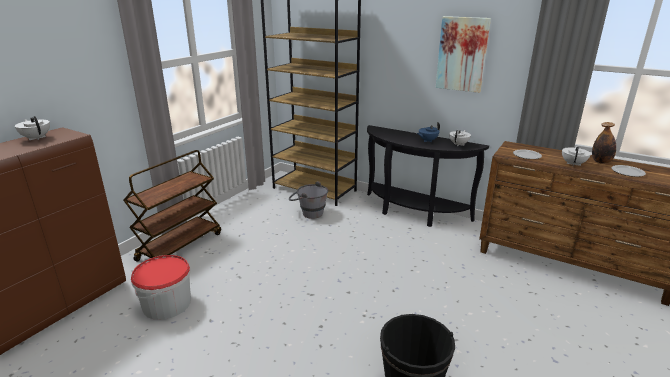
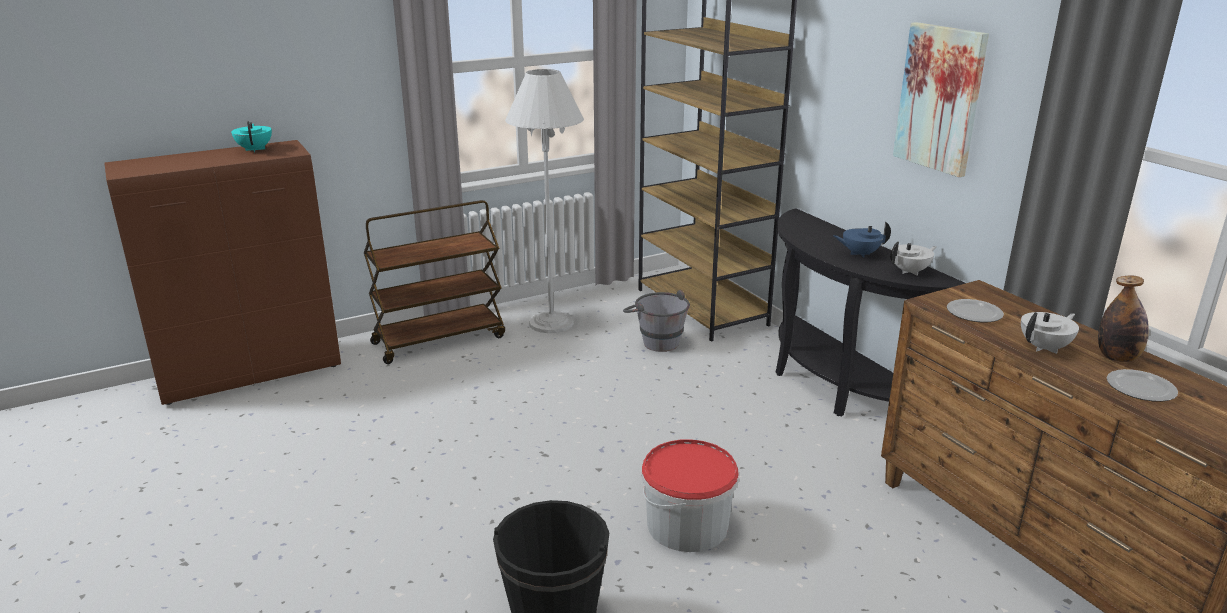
camera: 30 degrees right, 0 degrees up
(37, 138) = (255, 149): white teapot -> turquoise teapot
(167, 303) = (363, 406): bucket -> bucket (687, 525)
(241, 218) = (551, 323): none -> white floor lamp

